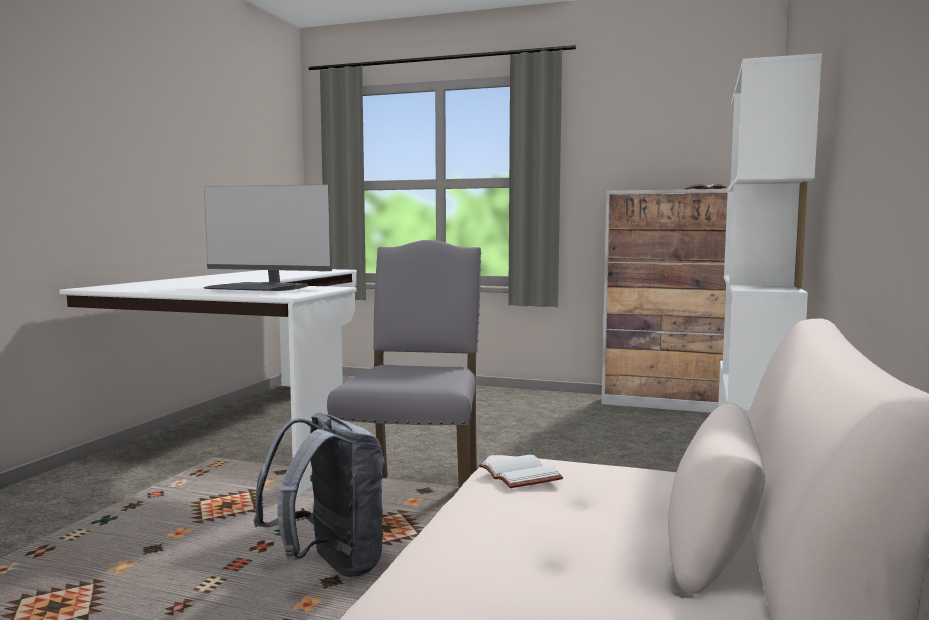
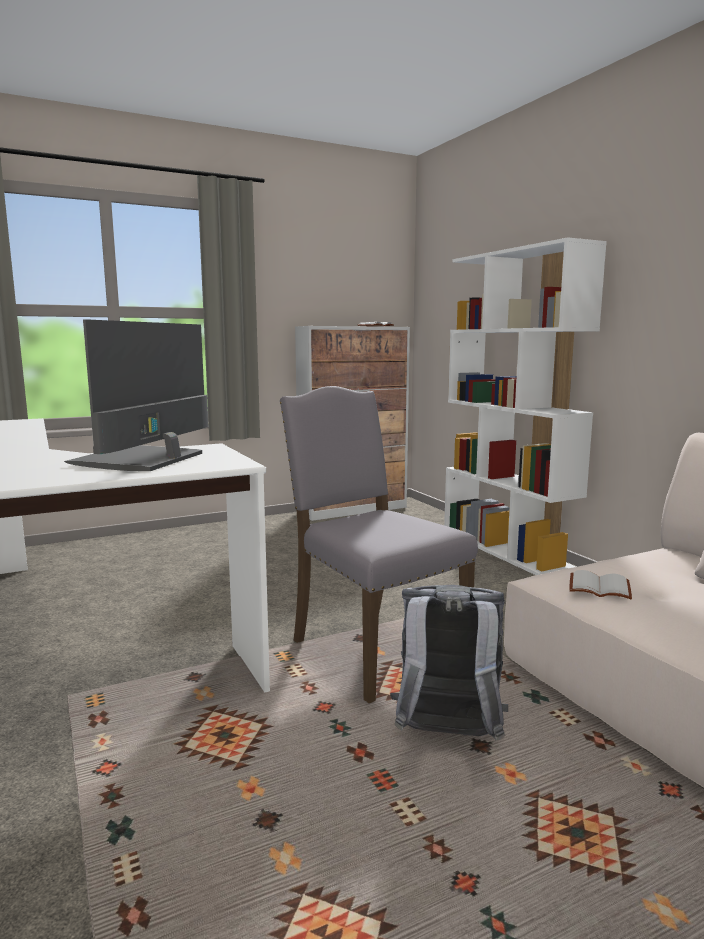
camera: 45 degrees left, 5 degrees up
(259, 289) = (140, 460): monitor -> monitor turned 135 degrees clockwise

